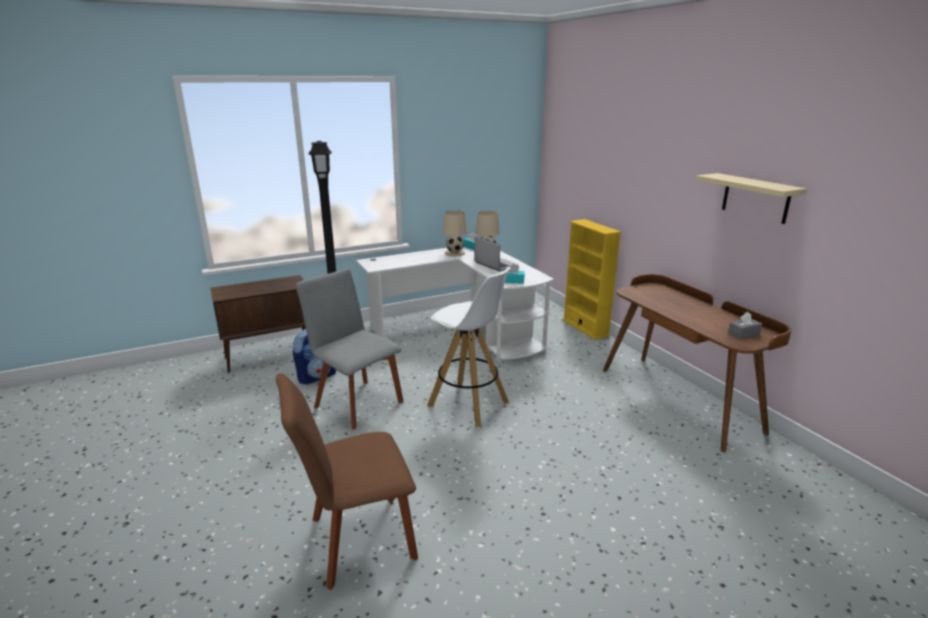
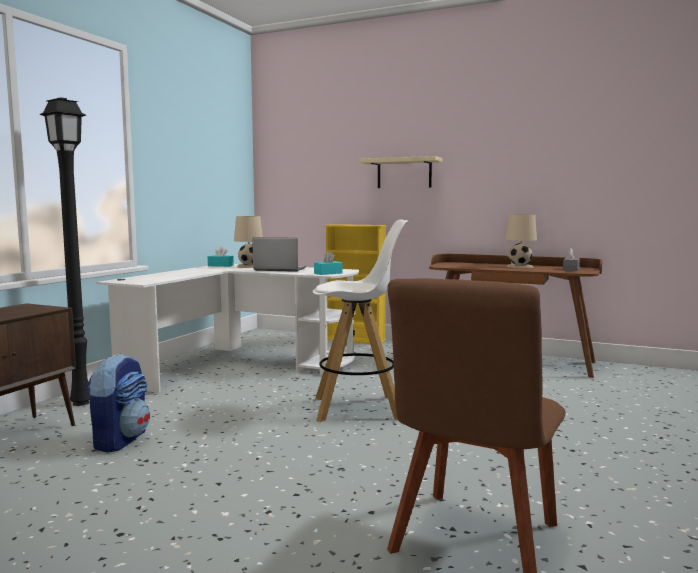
camera: 40 degrees left, 15 degrees down
(356, 402) = (227, 444): grey chair -> none
(454, 253) = (212, 269): beige table lamp -> beige table lamp (519, 266)
(755, 198) = (534, 161): beige shelf -> beige shelf (404, 173)

